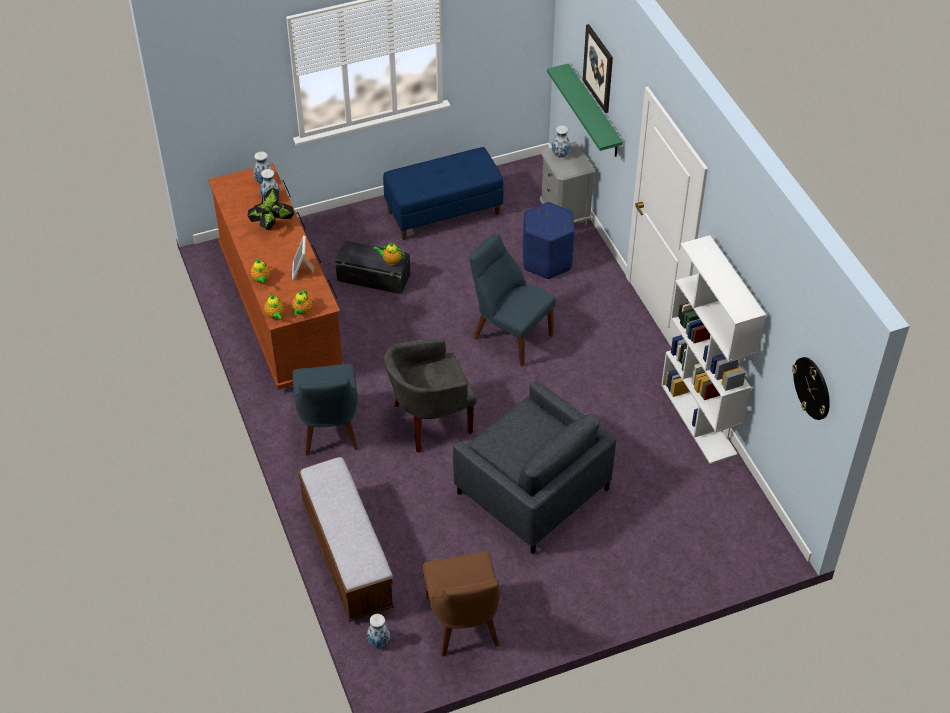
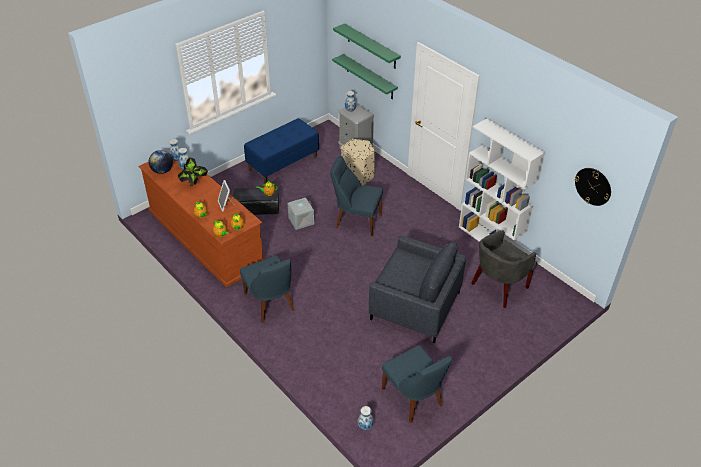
camera: 20 degrees left, 5 degrees down
(237, 195) = (162, 171): none -> globe
(347, 555) = (318, 377): bench -> none
(428, 314) = (301, 221): none -> grey storage box
(430, 421) = (332, 281): grey armchair -> grey armchair (498, 287)
(463, 624) = (414, 398): brown chair -> blue chair
(547, 260) = (357, 175): blue ottoman -> beige ottoman
(598, 68) = (371, 46): picture -> green shelf

